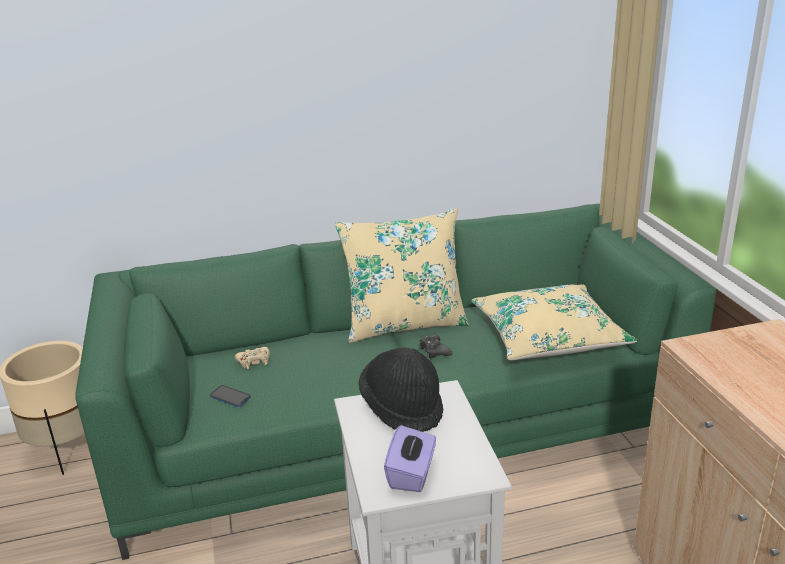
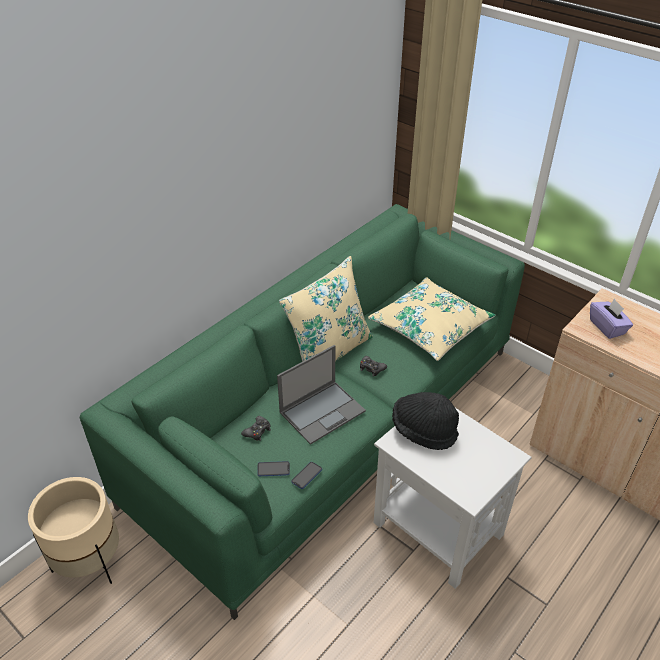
camera: 35 degrees left, 15 degrees up
(254, 361) = (257, 431): beige game controller -> black game controller
(255, 416) = (306, 476): none -> phone
(337, 368) = (323, 411): none -> laptop
(412, 474) = (475, 476): purple tissue box -> purple tissue box (607, 327)

